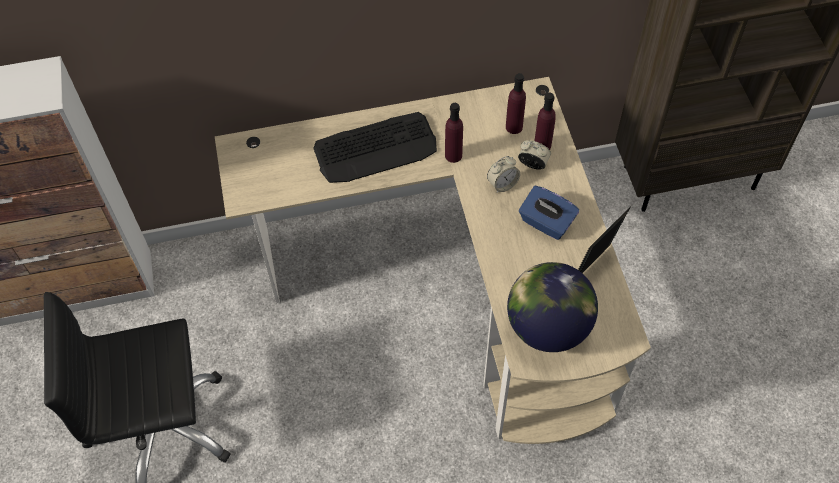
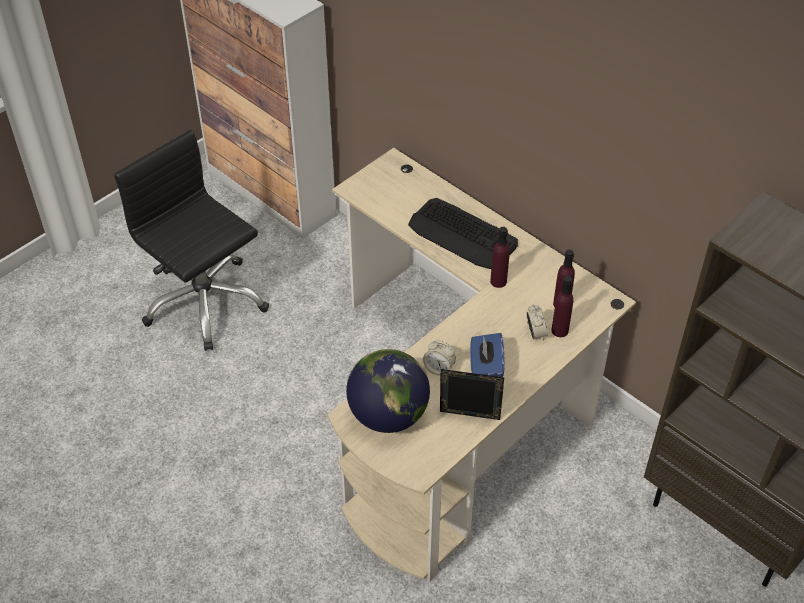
camera: 55 degrees right, 10 degrees down
(502, 184) = (498, 324): alarm clock -> alarm clock (439, 369)

